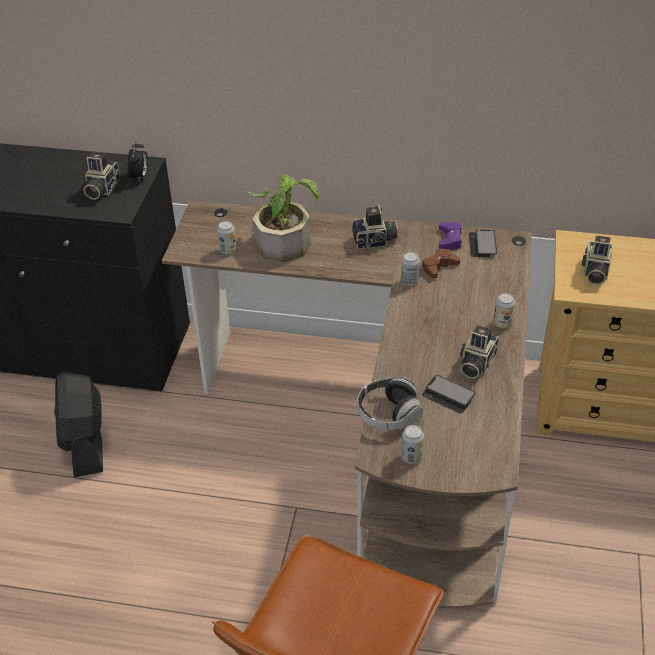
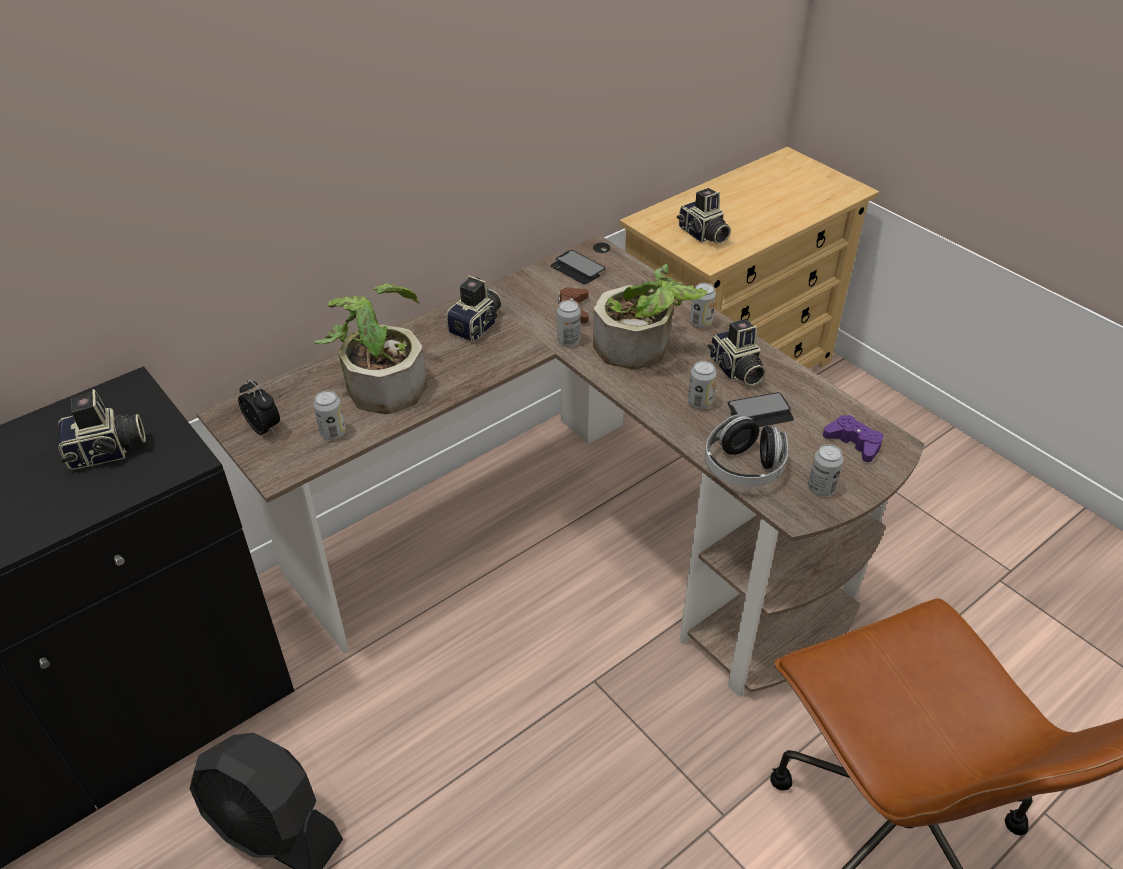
camera: 50 degrees left, 0 degrees up
(101, 189) = (107, 452): camera -> camera turned 75 degrees counterclockwise
(140, 177) = (144, 406): alarm clock -> alarm clock (265, 428)
(424, 365) = (699, 403): none -> can
(443, 313) = (642, 347): none -> potted plant
(450, 240) = (543, 282): purple game controller -> purple game controller (853, 443)

